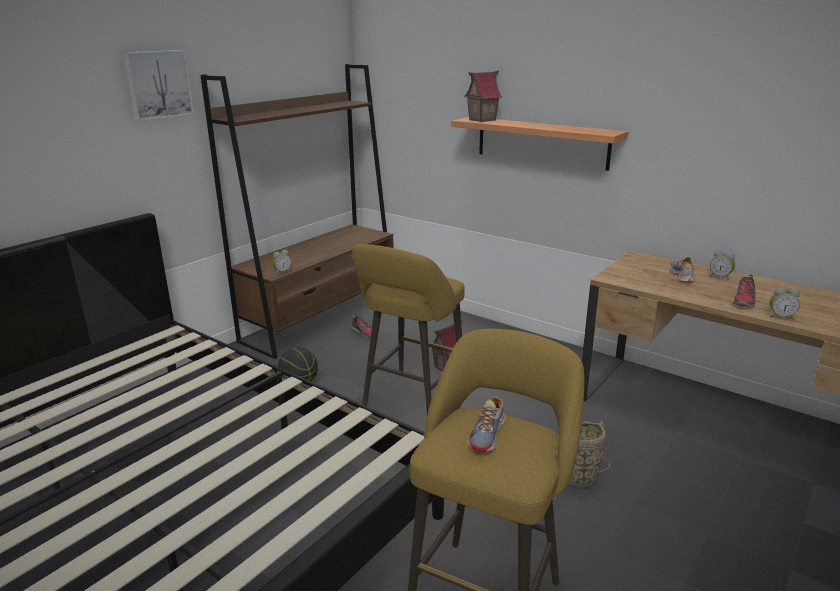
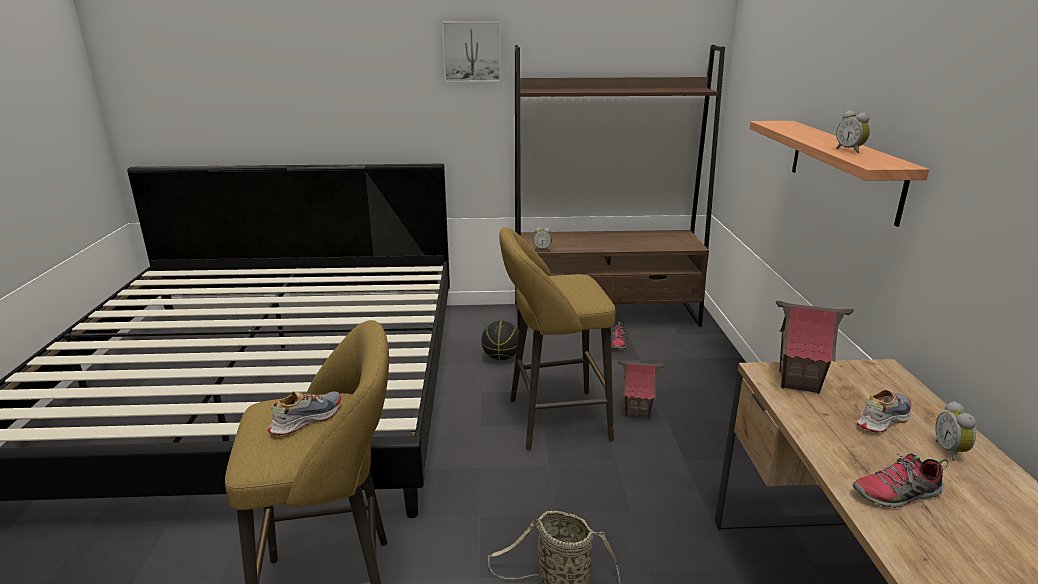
camera: 50 degrees right, 0 degrees up
(482, 120) = (785, 125): toy house -> toy house (798, 381)
(488, 435) = (306, 419): shoe -> shoe turned 150 degrees clockwise
(780, 317) = (901, 545): alarm clock -> alarm clock (850, 150)

